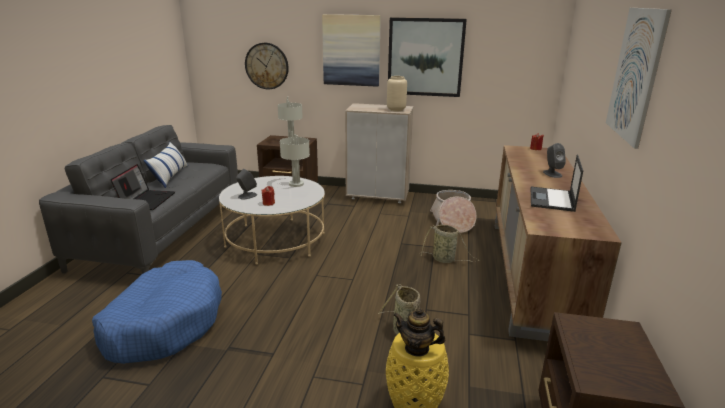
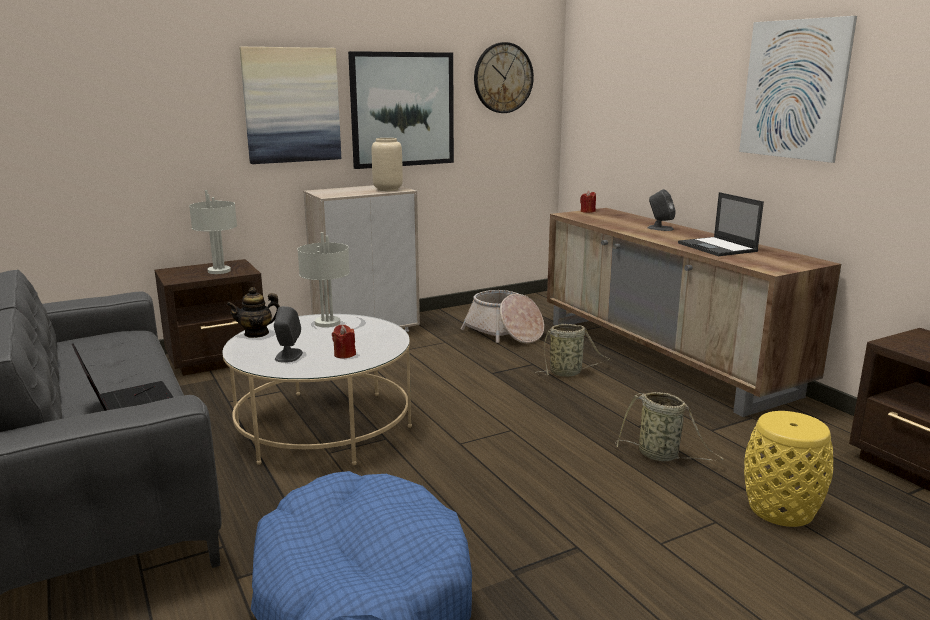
camera: 40 degrees left, 5 degrees down
(170, 176) = (80, 367): pillow -> none
(267, 66) = (135, 142): wall clock -> wall clock (503, 78)
(417, 348) = (802, 428): teapot -> teapot (257, 333)

